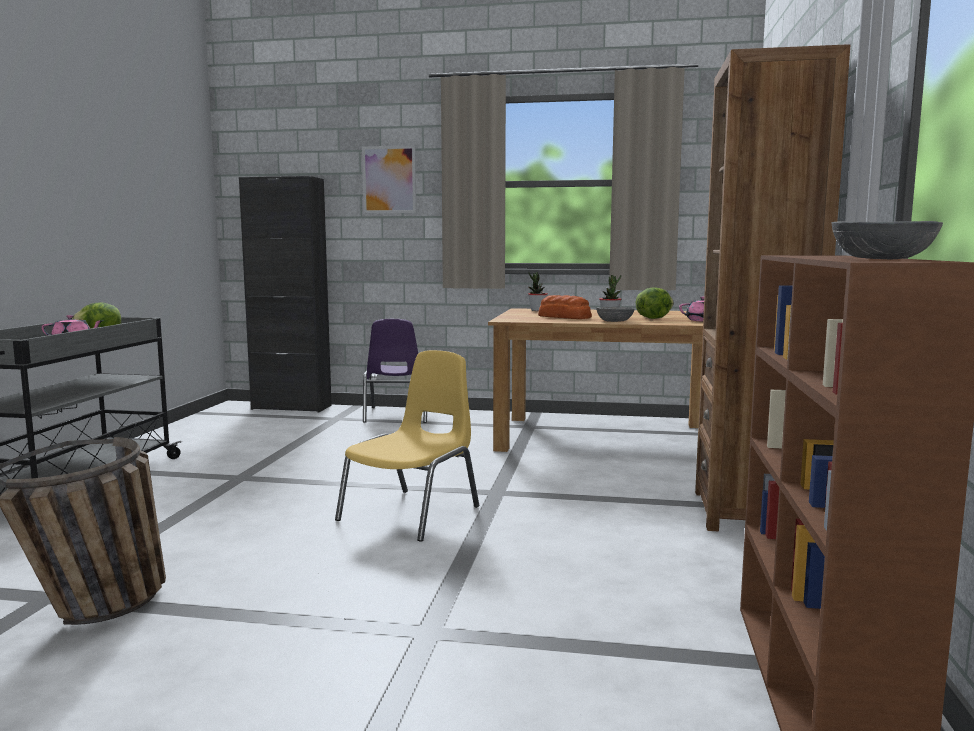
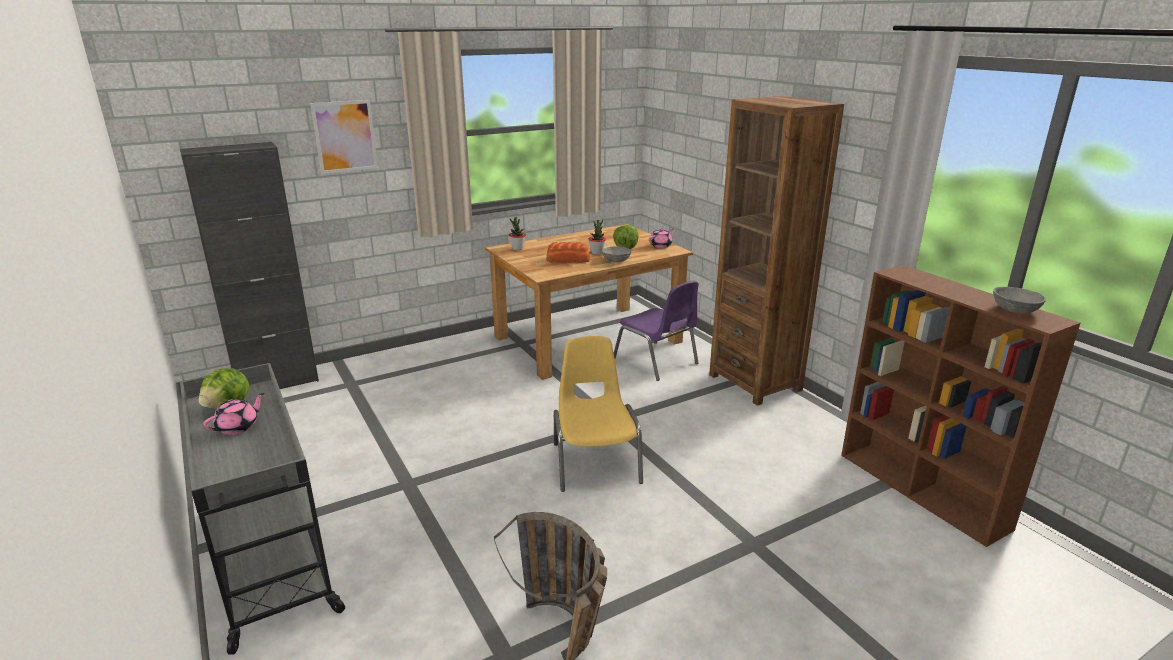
camera: 40 degrees left, 15 degrees up
(398, 415) = (399, 362): purple chair -> purple chair (656, 361)

